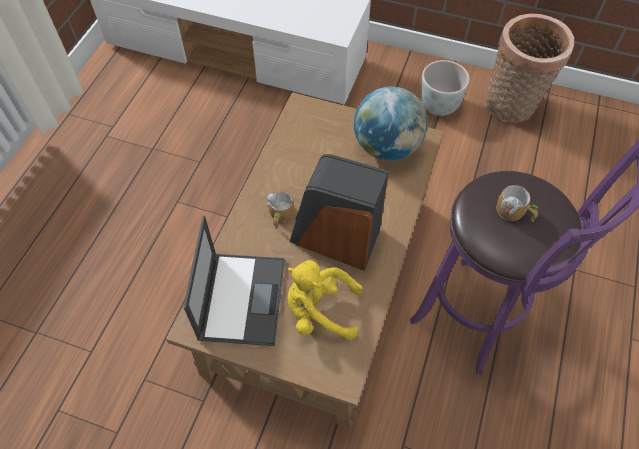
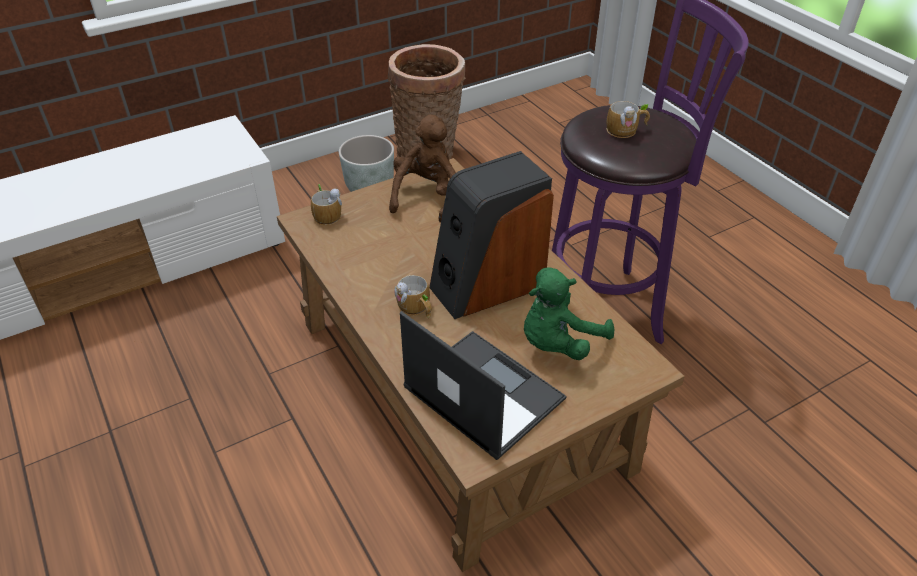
camera: 50 degrees left, 15 degrees down
(317, 112) = (326, 214): none -> mug
(320, 311) = (558, 343): yellow plush toy -> green plush toy
(387, 147) = (427, 197): globe -> brown plush toy

